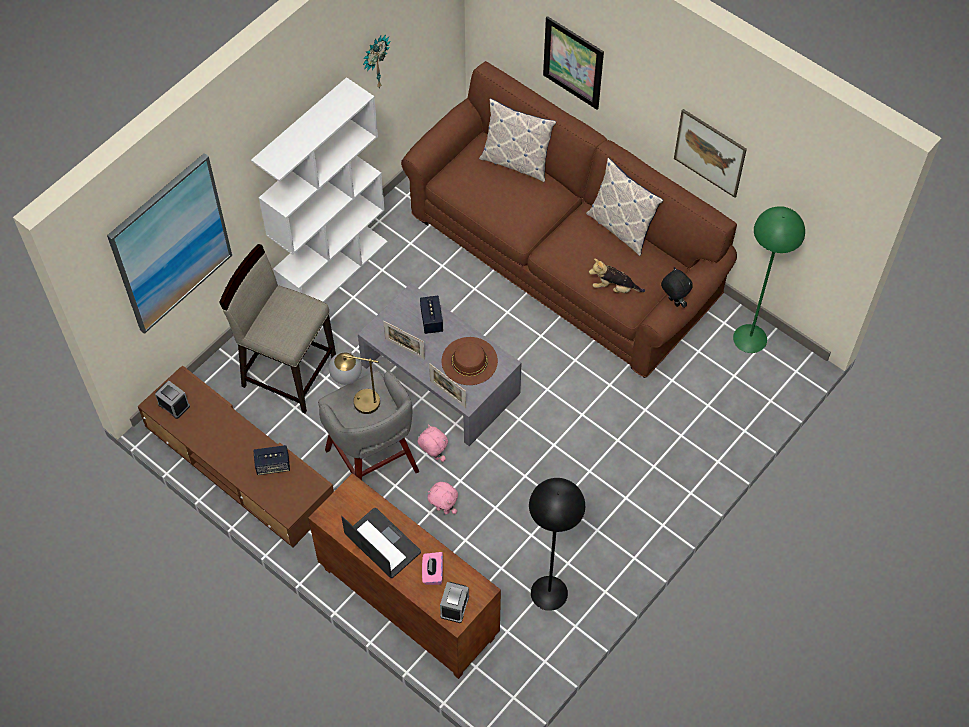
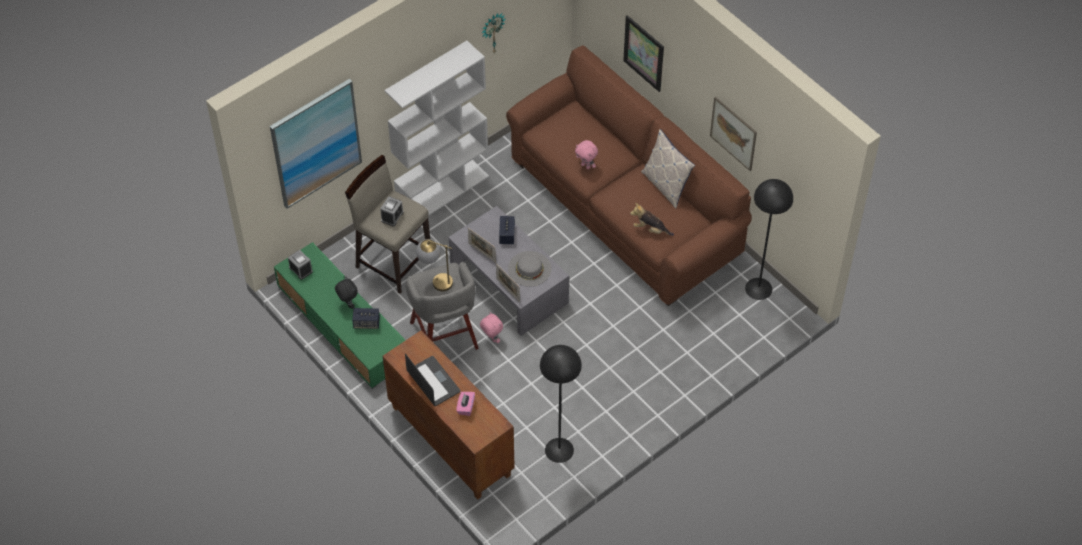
camera: 10 degrees right, 5 degrees down
(239, 466) = (343, 324): brown tv stand -> green tv stand
(443, 509) = (491, 378): pink plush toy -> pink plush toy (586, 166)
(454, 606) = (477, 432): alarm clock -> alarm clock (392, 216)
(469, 361) = (529, 268): brown hat -> grey hat
(516, 162) = (595, 125): pillow -> none
(673, 302) = (691, 244): black plush toy -> black plush toy (348, 304)
(750, 338) = (759, 288): green floor lamp -> black floor lamp

